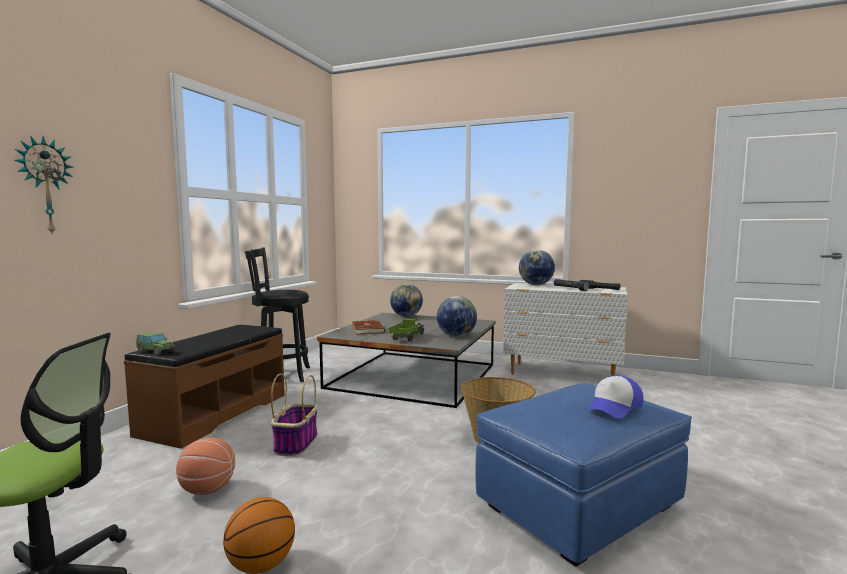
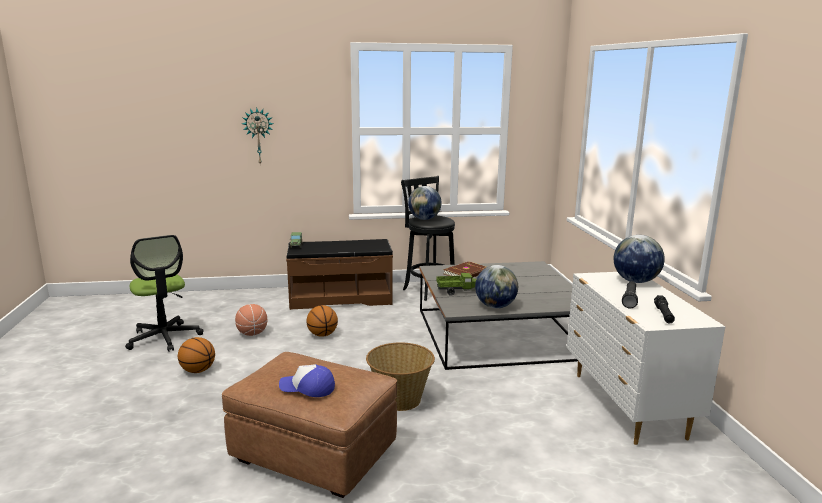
camera: 60 degrees right, 10 degrees up
(296, 443) = (322, 335): basket -> basketball
(406, 316) = (544, 272): globe -> globe (424, 219)
(579, 507) = (314, 454): blue ottoman -> brown ottoman

